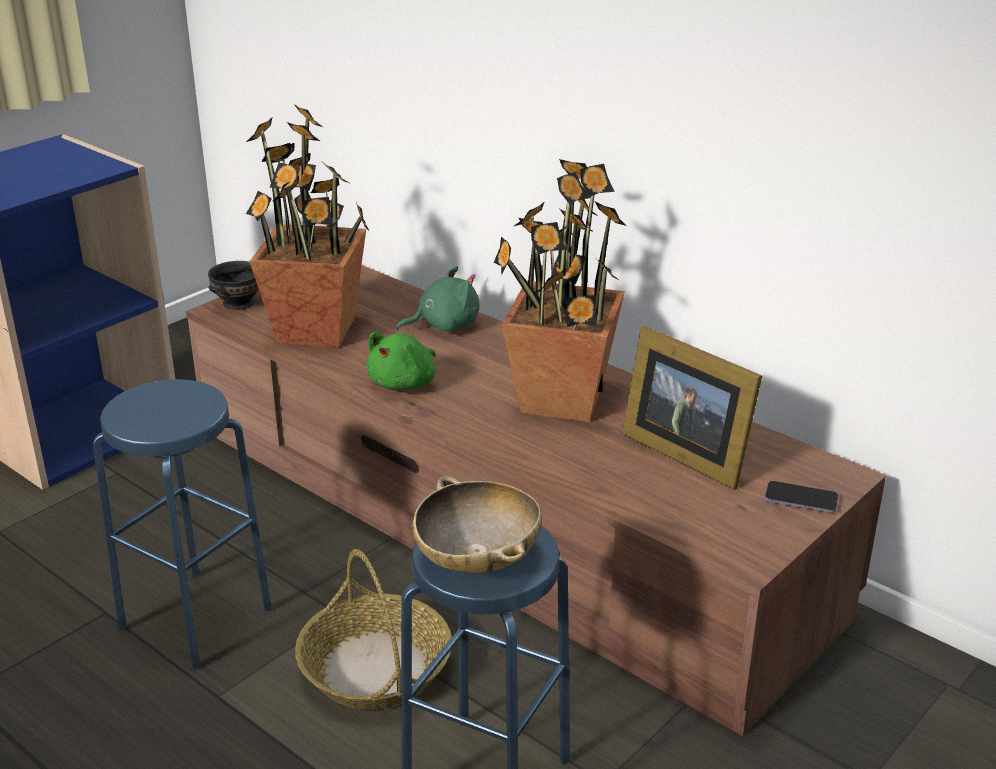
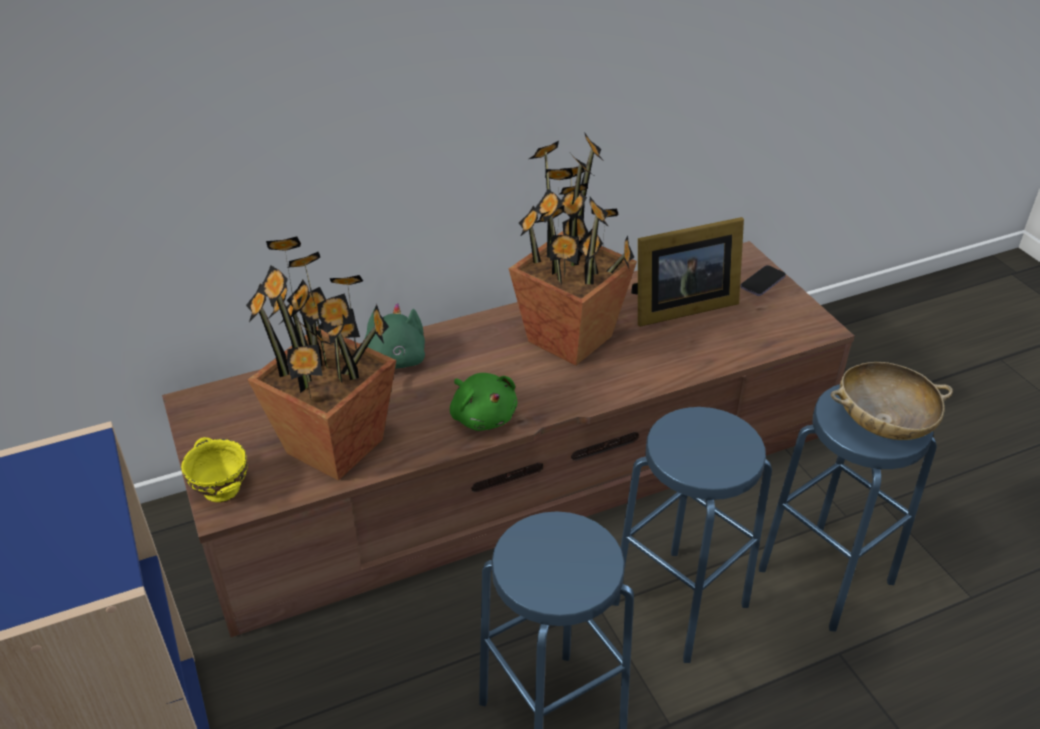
camera: 65 degrees left, 10 degrees up
(240, 303) = (222, 488): black bowl -> yellow bowl
(376, 668) = (680, 603): basket -> blue stool

